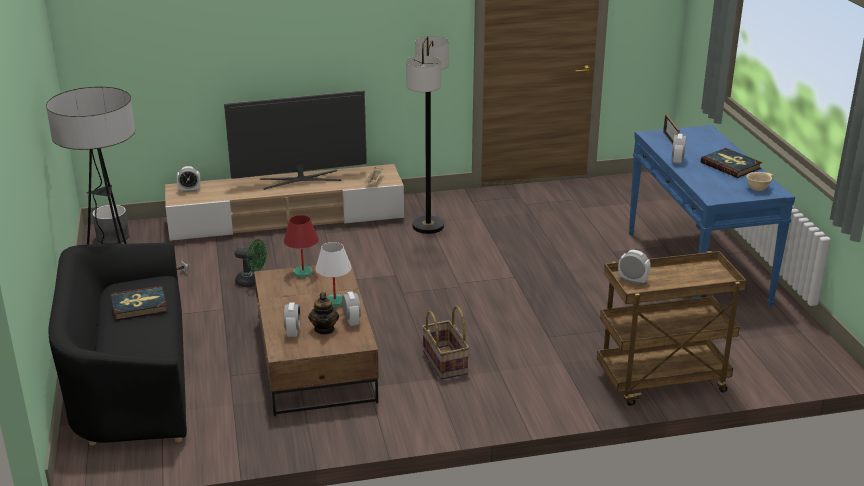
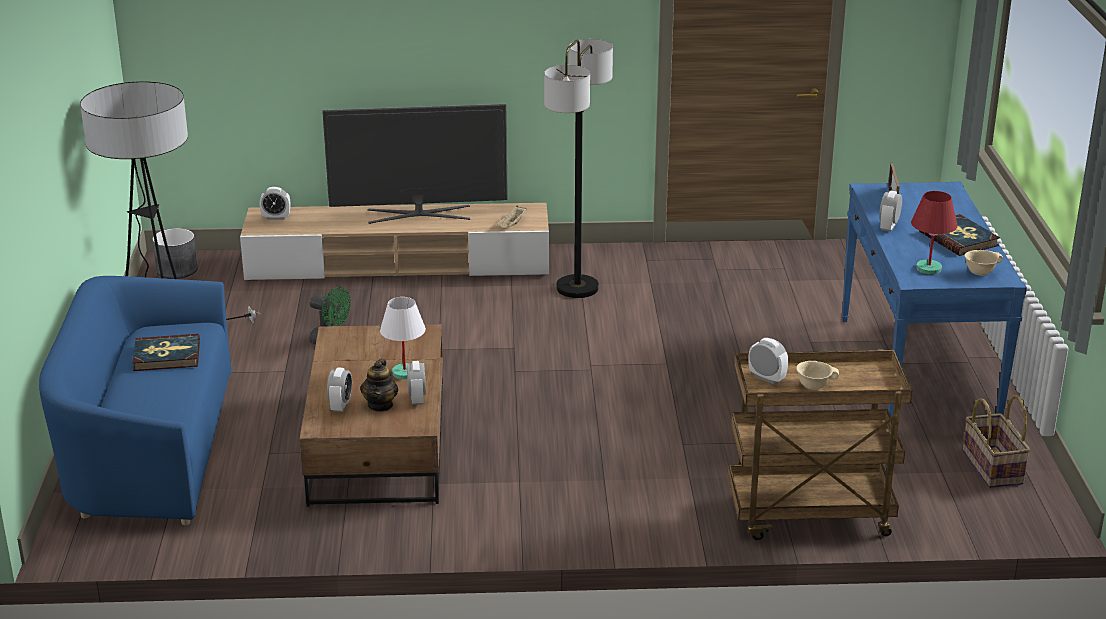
camera: 10 degrees right, 0 degrees up
(130, 381) = (149, 448): black sofa -> blue sofa
(302, 273) = (377, 334): red table lamp -> red table lamp (928, 269)
(446, 363) = (539, 463): basket -> basket (993, 467)
(670, 284) = (814, 386): none -> beige bowl

